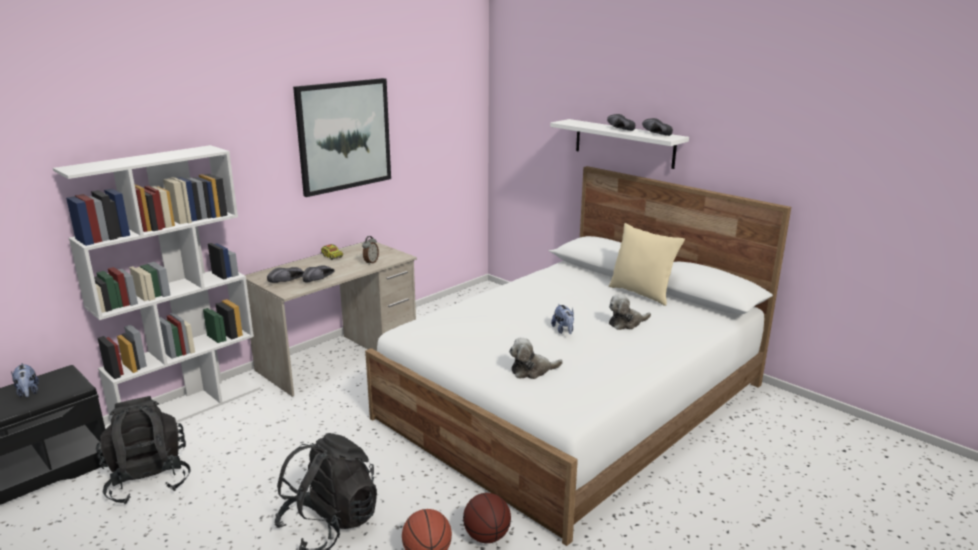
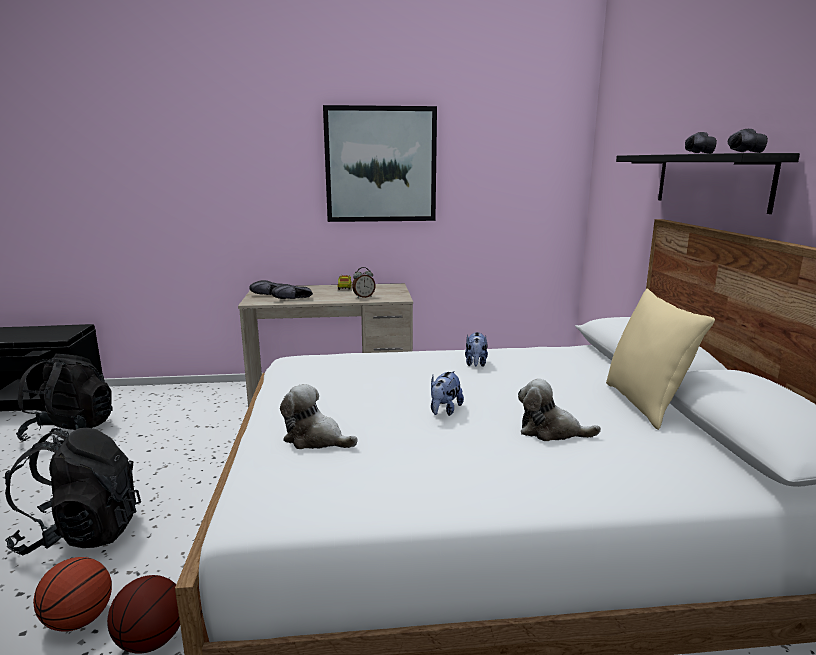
camera: 40 degrees right, 5 degrees down
(28, 392) = (37, 332): plush toy -> plush toy (476, 364)
(189, 406) = (181, 392): white bookcase -> none
(624, 143) = (710, 180): white shelf -> black shelf

